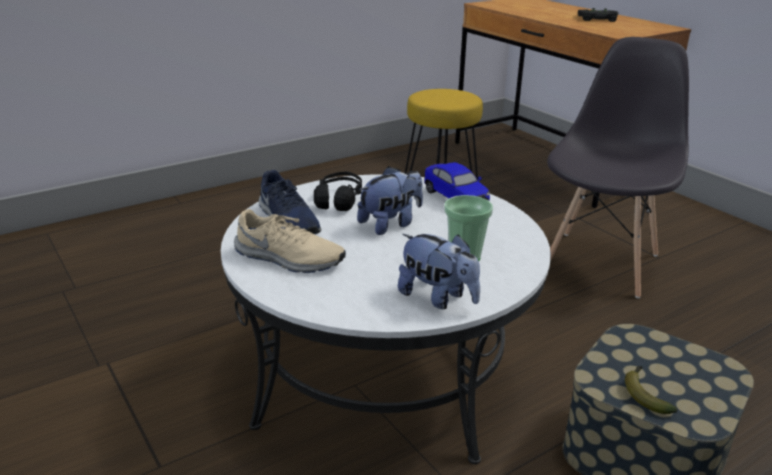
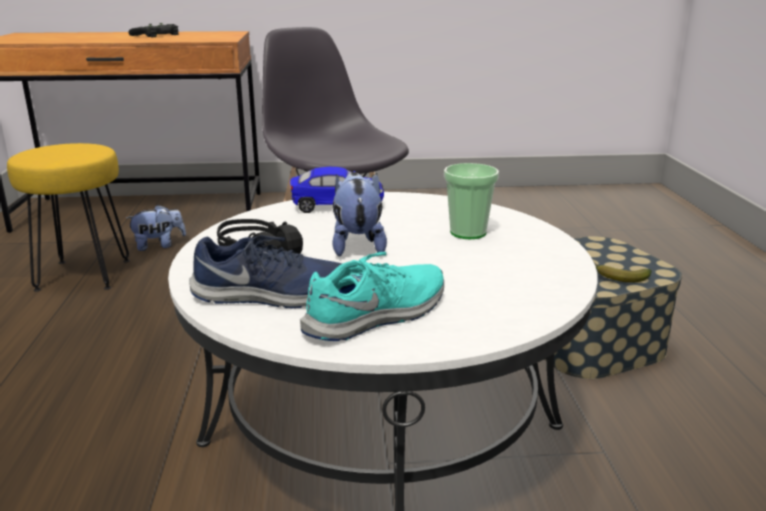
camera: 60 degrees left, 5 degrees down
(288, 259) = (379, 315): beige shoe -> turquoise shoe
(437, 298) = (540, 262): plush toy -> plush toy (159, 245)

